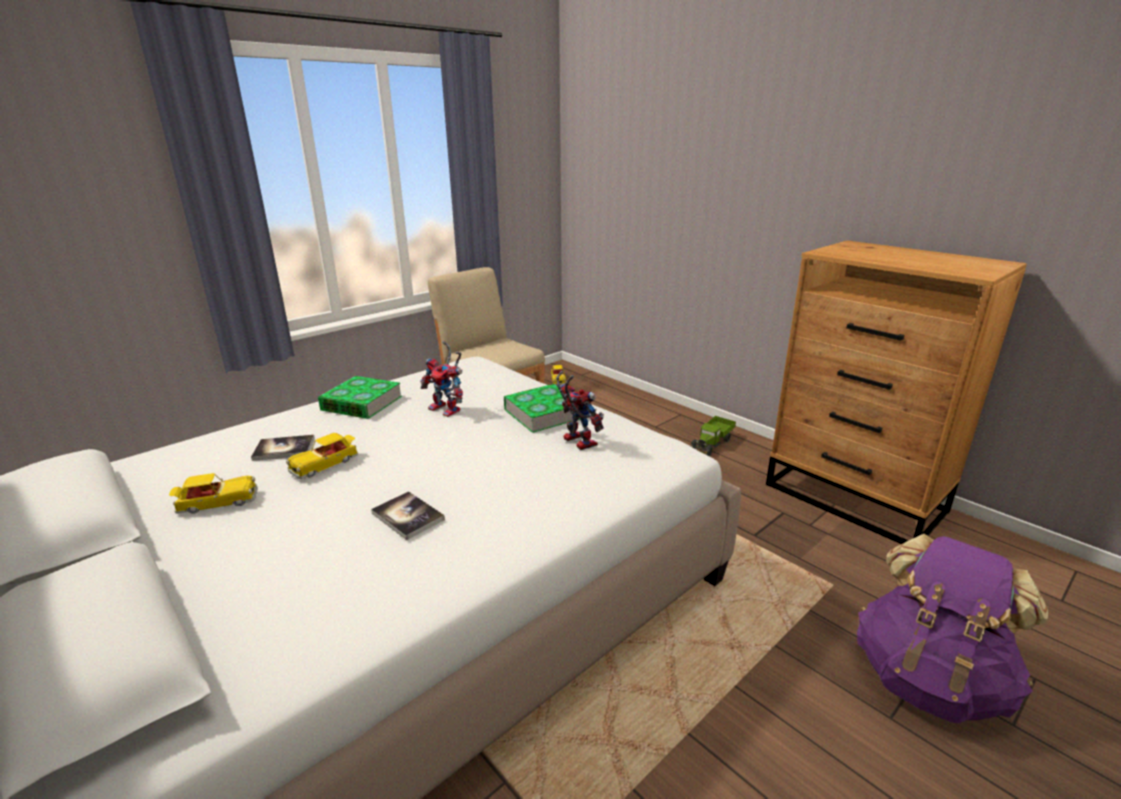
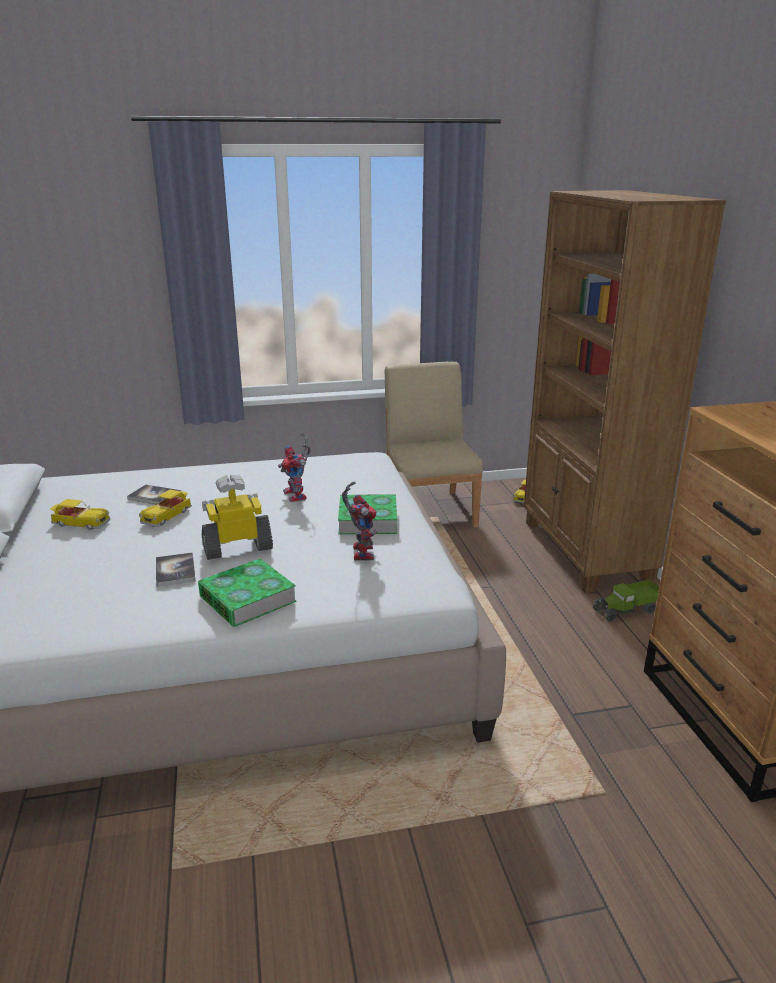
camera: 30 degrees right, 0 degrees up
(325, 464) = (167, 516): toy car -> toy car turned 45 degrees counterclockwise
(362, 403) = (242, 473): book -> book (247, 599)
(450, 472) = (237, 547): none -> toy robot
(642, 410) = (585, 552): none -> brown bookcase
(929, 679) = (608, 916): purple backpack -> none

